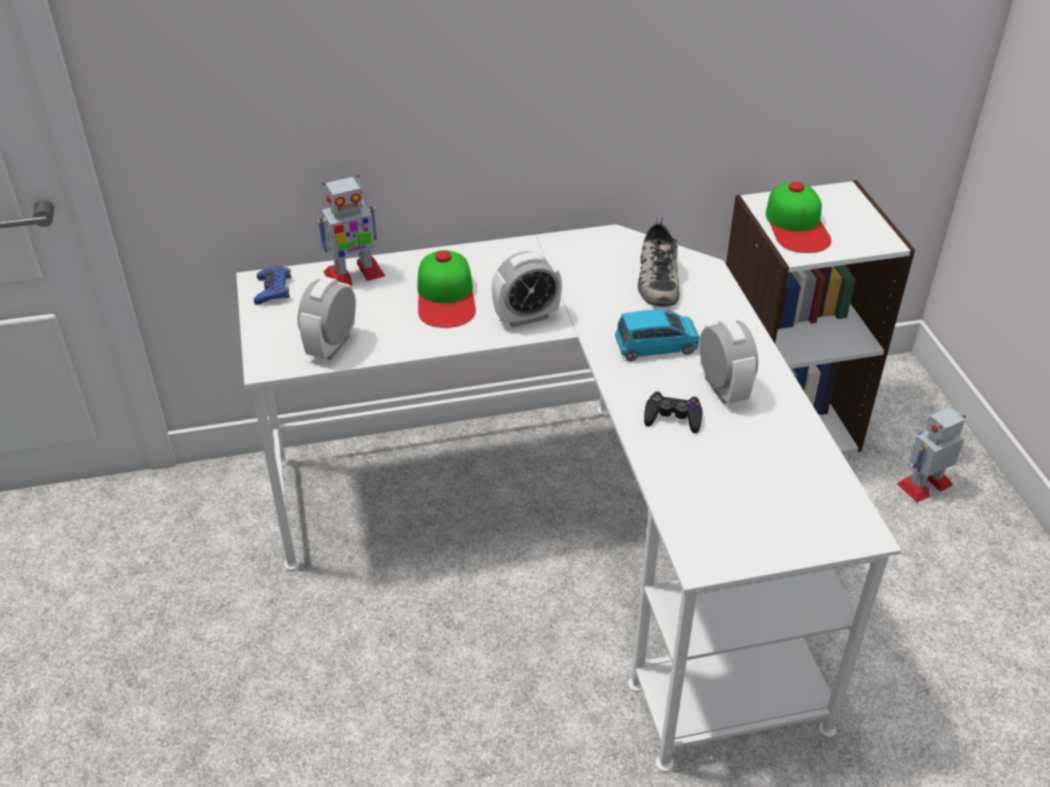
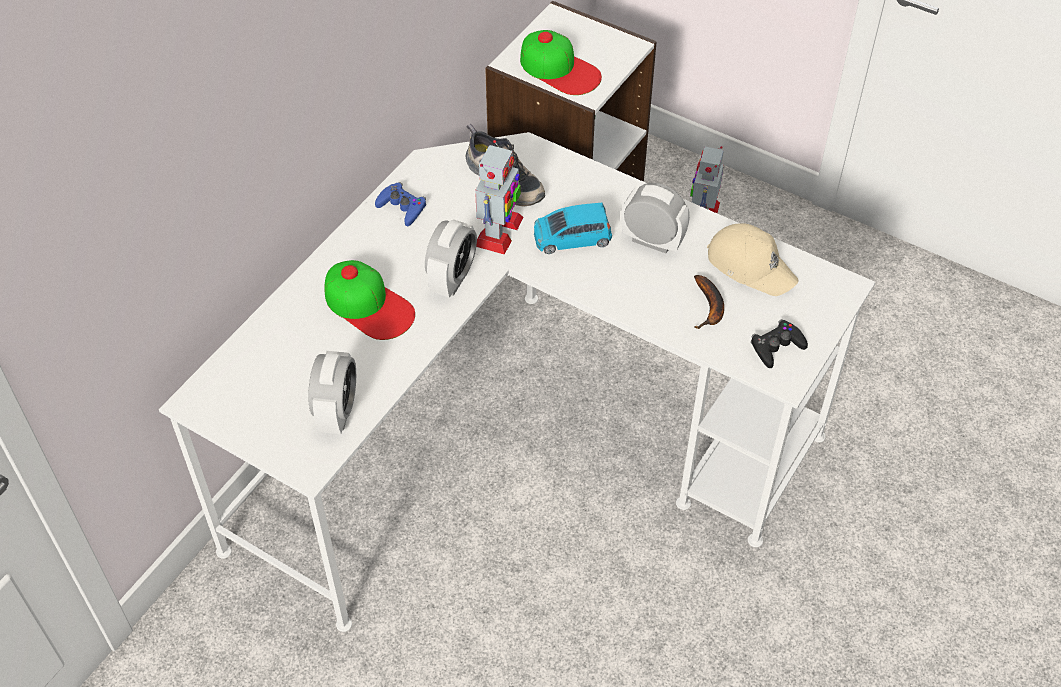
camera: 45 degrees left, 10 degrees up
(273, 290) = (217, 401): blue game controller -> blue game controller (402, 207)
(332, 345) = (337, 412): alarm clock -> alarm clock turned 150 degrees counterclockwise
(353, 274) = (266, 338): toy robot -> toy robot (498, 232)
(656, 347) = (572, 239): blue toy car -> blue toy car turned 135 degrees counterclockwise
(673, 417) = (648, 287): black game controller -> black game controller (776, 347)
(706, 465) = (710, 307): none -> banana
(788, 459) = (750, 266): none -> beige cap

